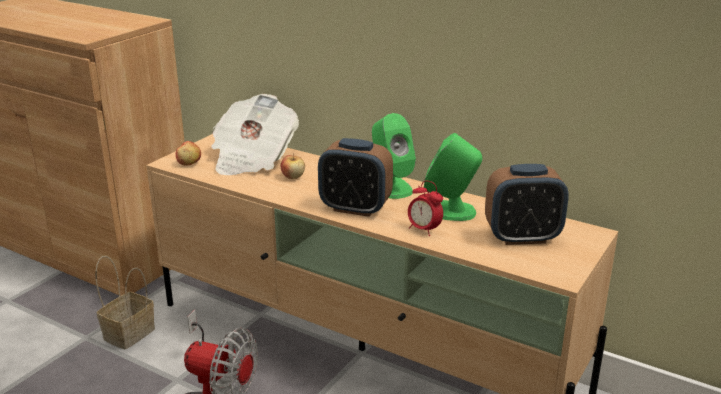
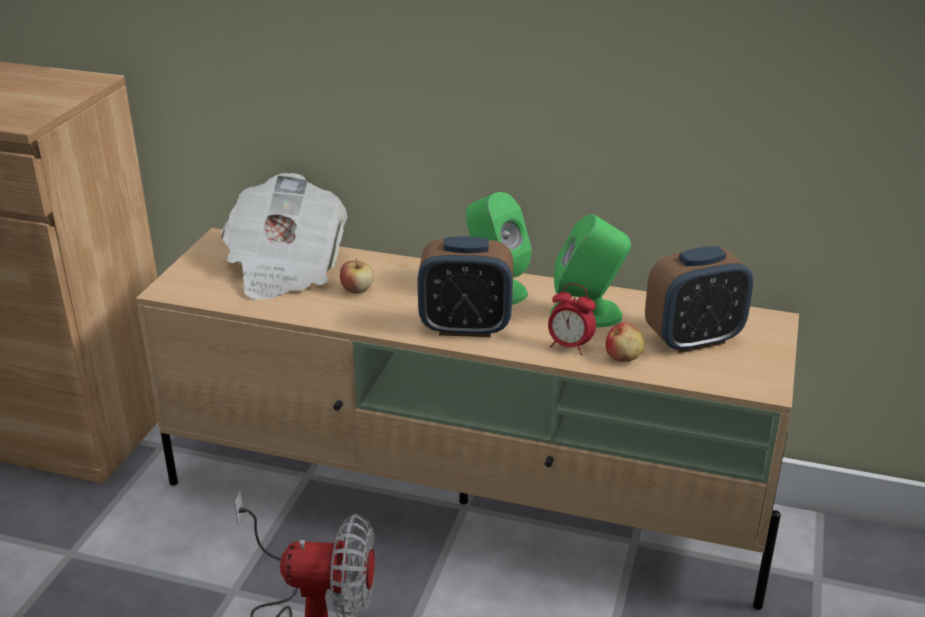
camera: 15 degrees left, 5 degrees up
(129, 332) = (133, 535): basket -> none
(189, 163) = (199, 287): apple -> apple (623, 356)

